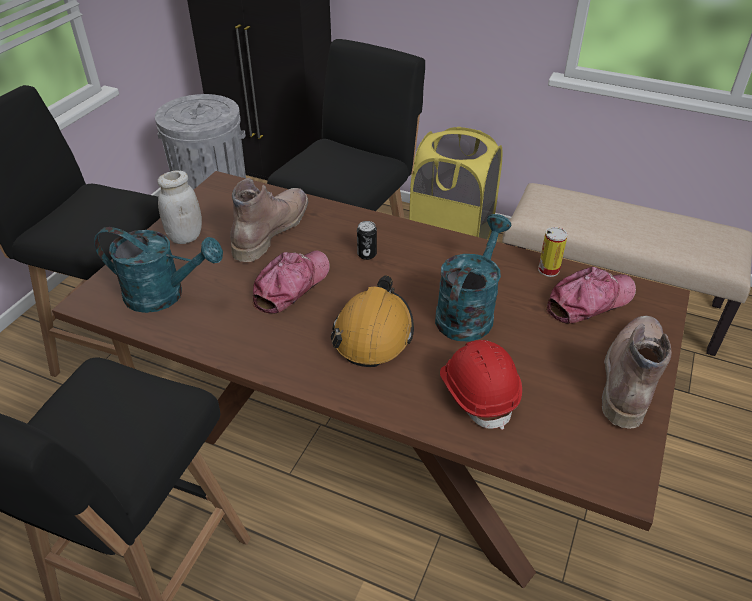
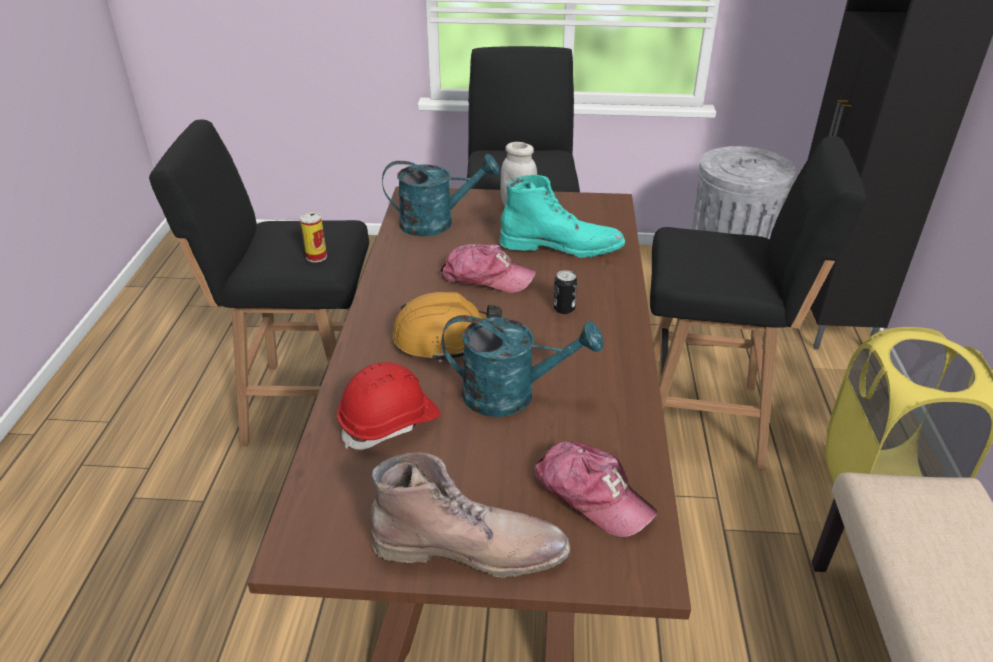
camera: 70 degrees right, 5 degrees down
(164, 295) = (437, 223): turquoise watering can -> turquoise watering can turned 90 degrees counterclockwise
(270, 229) = (562, 245): brown boot -> turquoise boot
(548, 270) = (633, 449): can -> can (316, 256)

